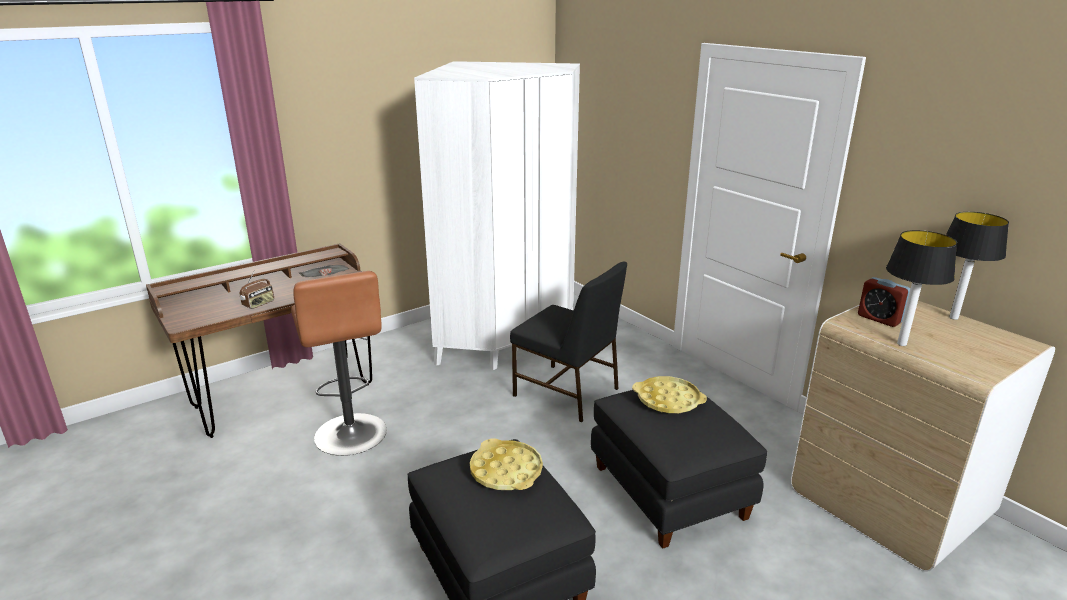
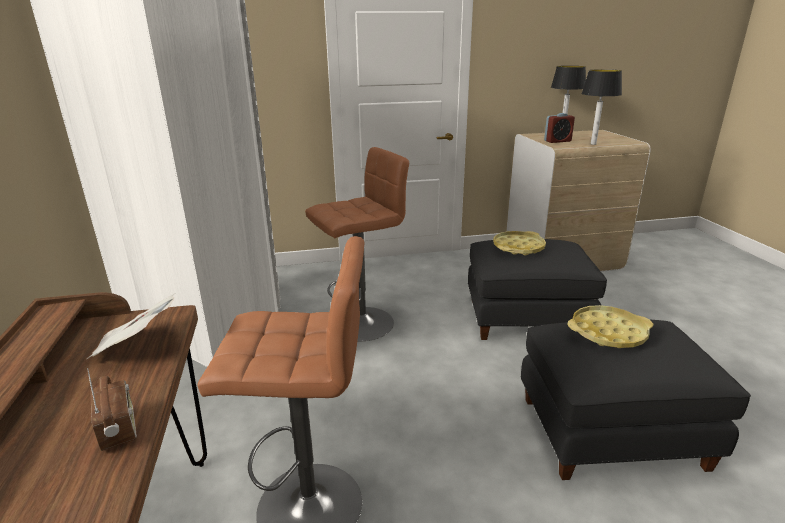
camera: 65 degrees left, 0 degrees up
(567, 393) = (362, 324): black chair -> brown stool

